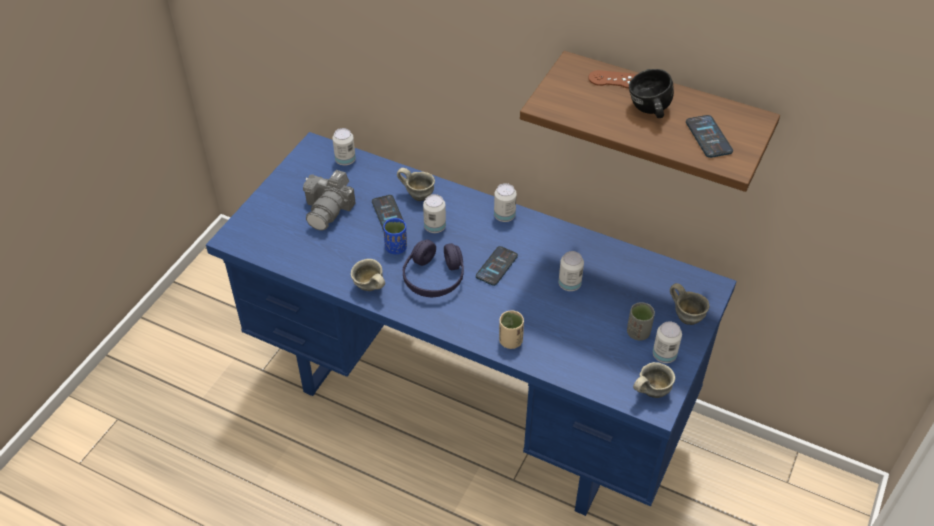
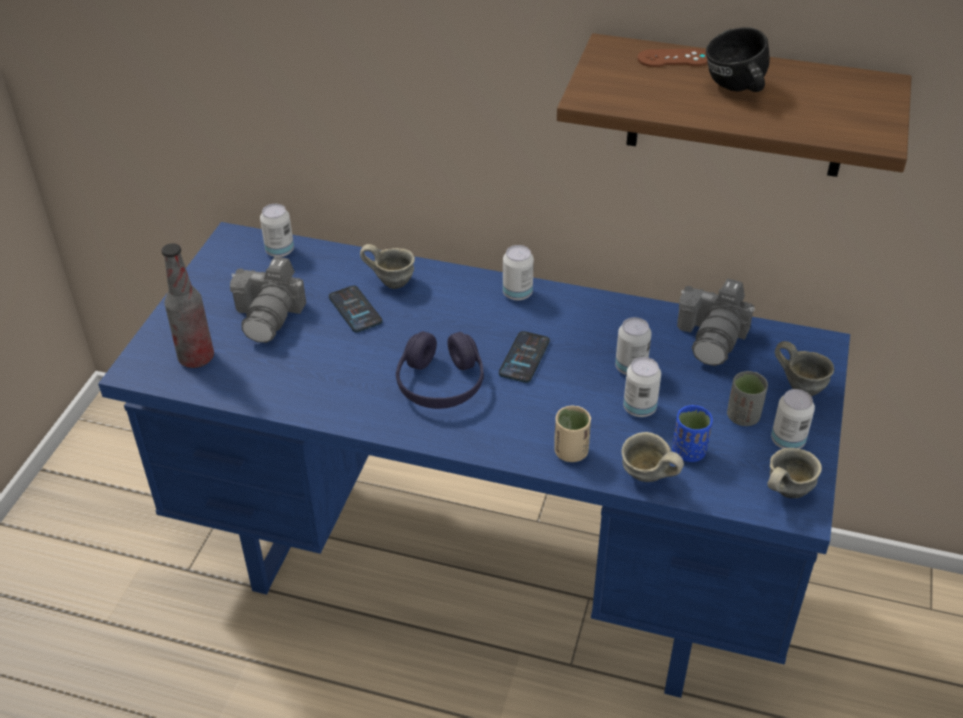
camera: 10 degrees left, 5 degrees down
(273, 235) = (196, 358): none -> bottle
(369, 289) = (351, 411): grey mug -> grey mug (646, 479)
(396, 248) = (377, 352): blue cup -> blue cup (688, 452)
(435, 227) = (425, 319): can -> can (639, 408)
(635, 269) = (713, 337): none -> camera
(708, 137) = (829, 110): phone -> none

